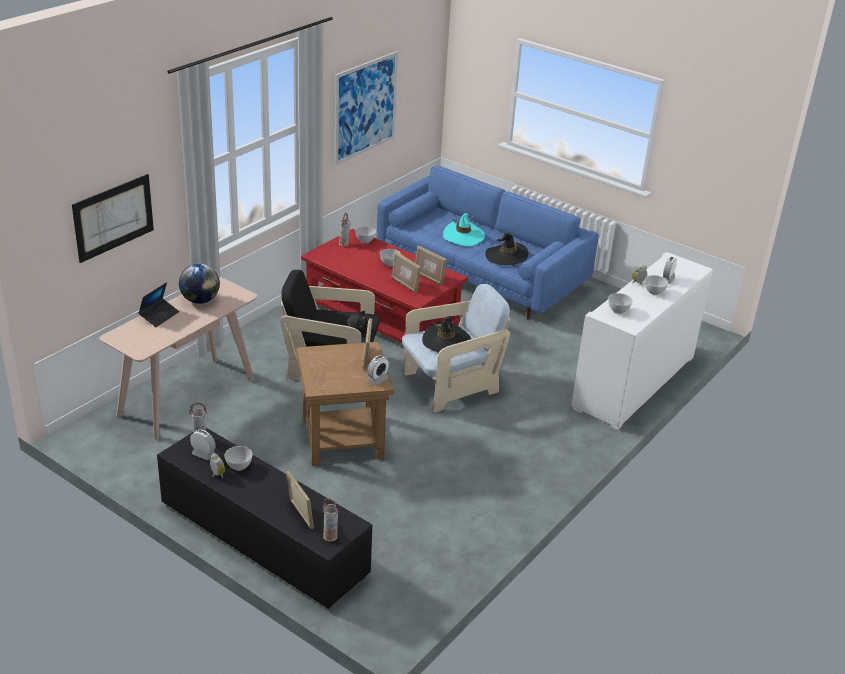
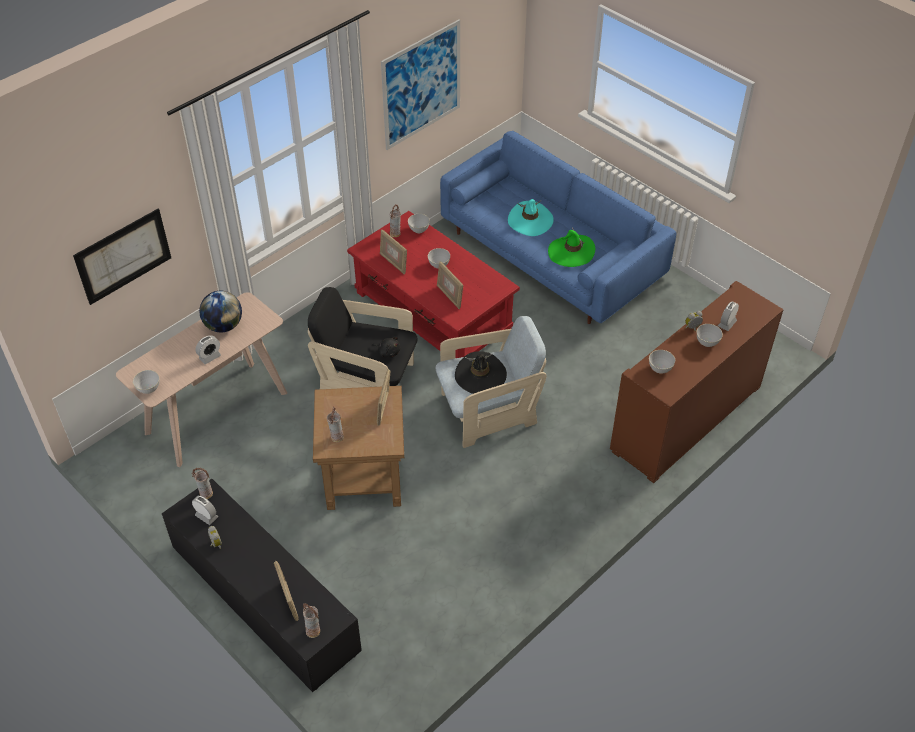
camera: 10 degrees right, 15 degrees up
(159, 316) = (179, 346): laptop -> none
(239, 466) = (238, 534): grey bowl -> grey bowl (149, 389)
(325, 380) = (336, 437): none -> vase
(377, 379) = (390, 439): alarm clock -> alarm clock (210, 357)
(429, 278) = (477, 287): picture frame -> picture frame (393, 263)
(506, 256) = (571, 252): black hat -> green hat
(634, 382) = (686, 418): white cabinet -> brown cabinet

